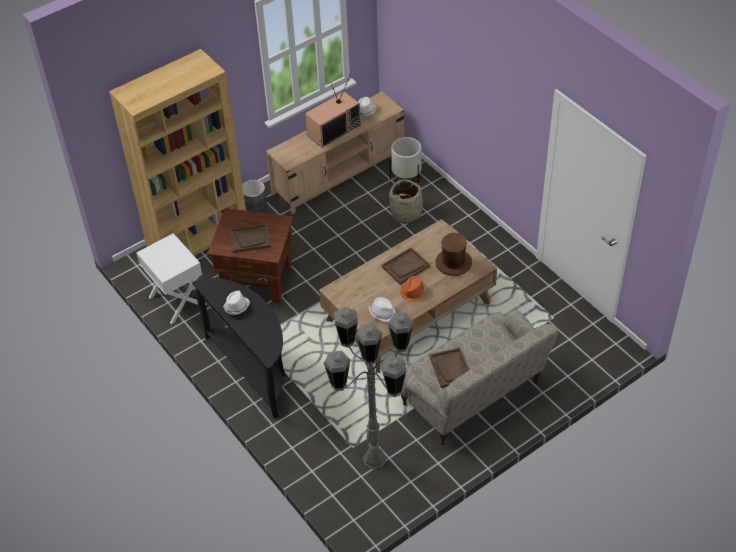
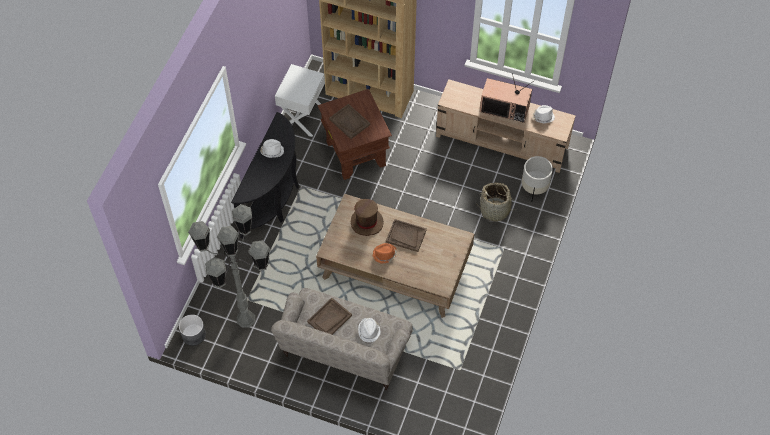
camera: 55 degrees right, 10 degrees up
(254, 203) = (428, 107): grey planter -> grey planter (193, 334)
(382, 312) = (350, 246): white hat -> white hat (369, 331)
(453, 263) = (433, 266): brown hat -> brown hat (366, 222)

